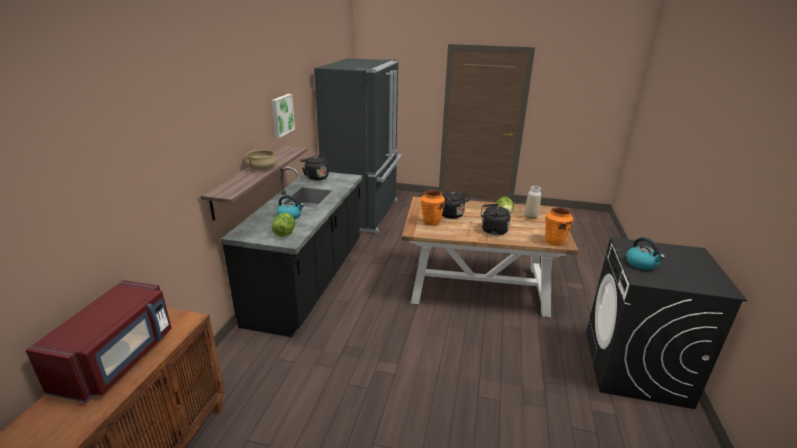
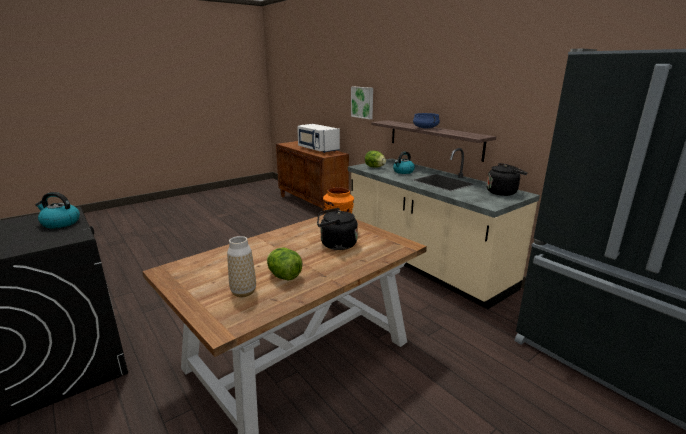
camera: 130 degrees right, 5 degrees down
(118, 359) = (317, 149): red microwave -> white microwave
(262, 168) = (425, 128): beige cooking pot -> blue cooking pot
(281, 115) = (503, 101): picture -> picture (363, 102)
(309, 281) = (424, 264): black counter -> beige counter
(492, 231) = (267, 248): black kettle -> none
(554, 242) = (180, 267): orange vase -> none

